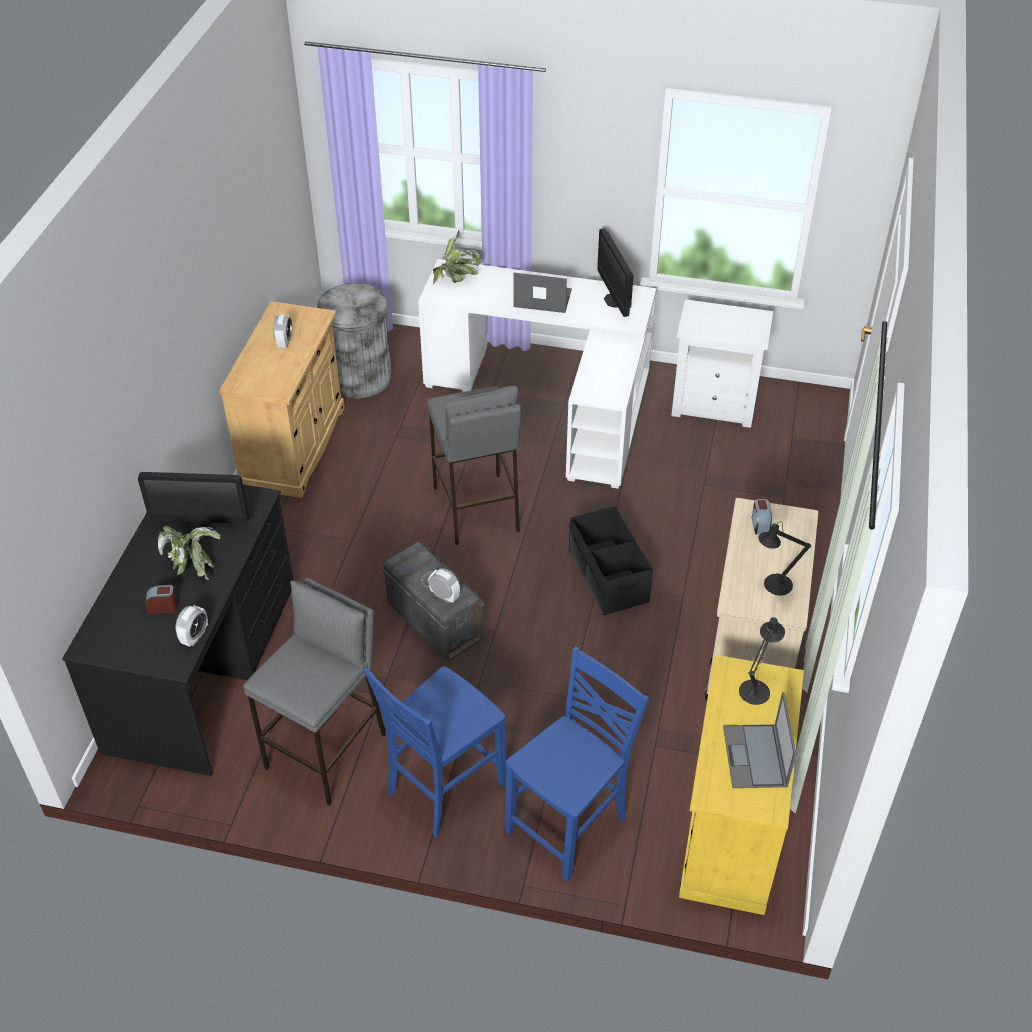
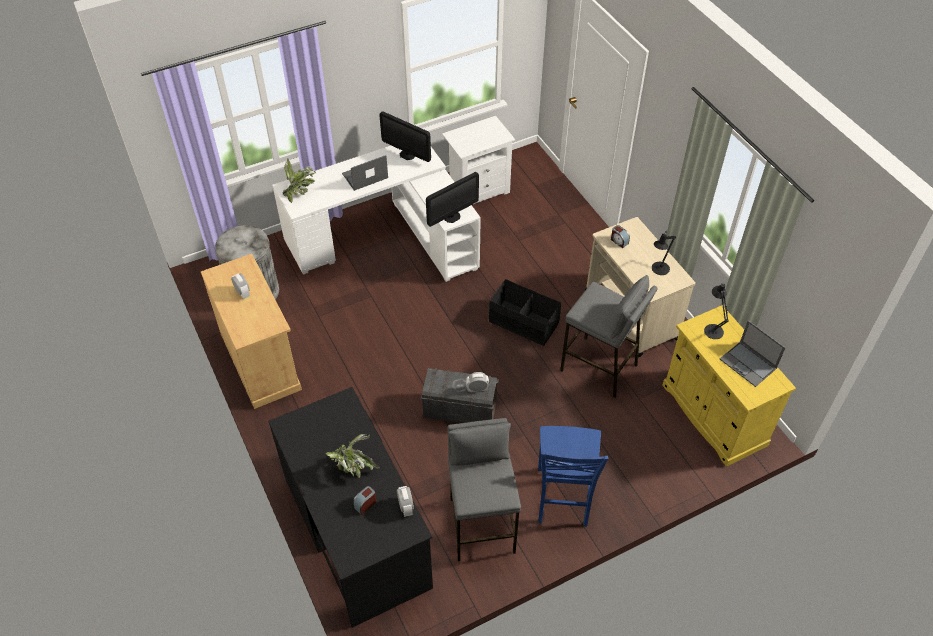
camera: 40 degrees left, 5 degrees up
(202, 525) = (329, 439): monitor -> monitor (452, 217)
(476, 509) = (413, 330): grey stool -> grey stool (599, 368)
(570, 826) = (643, 469): blue chair -> none

